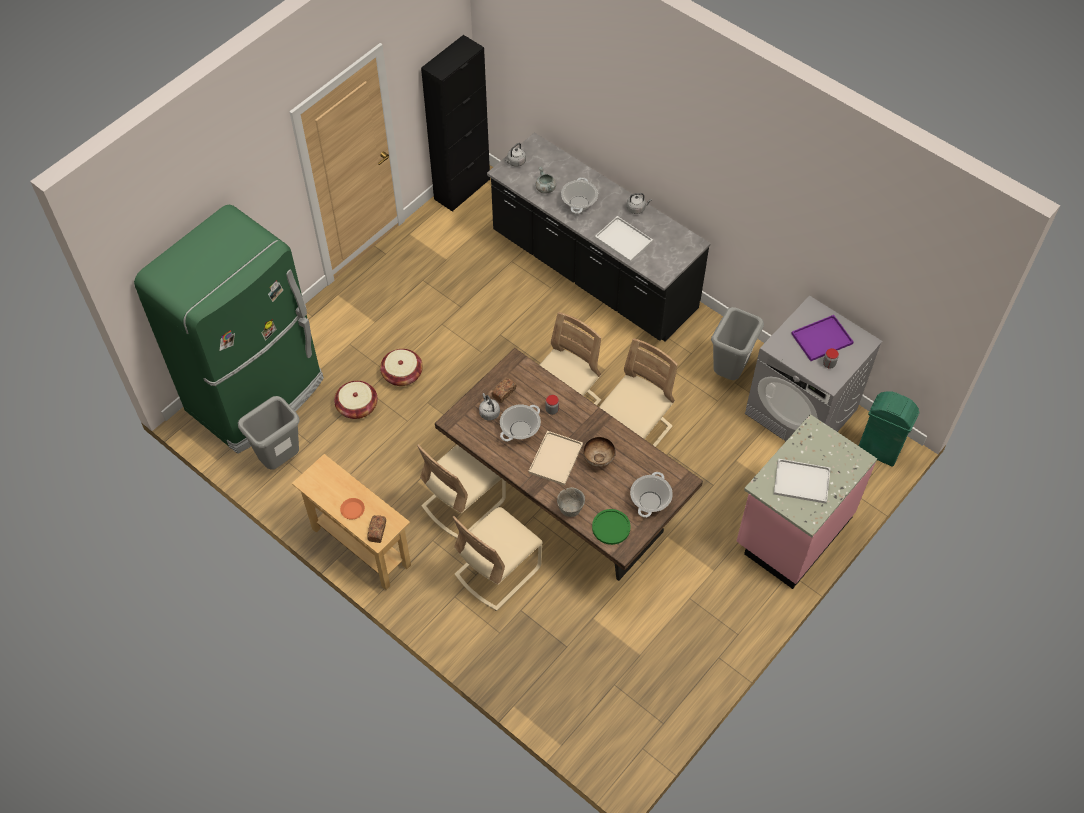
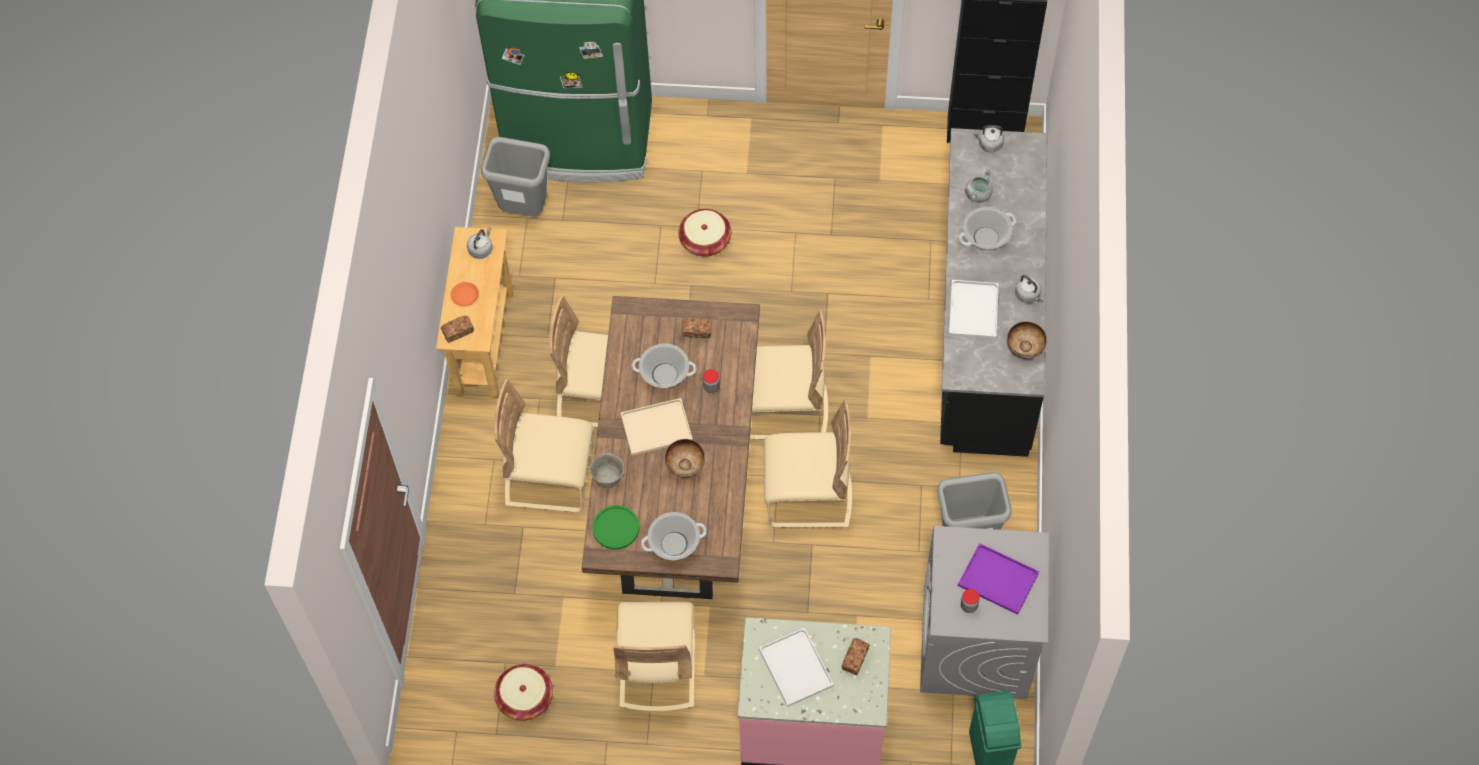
camera: 55 degrees right, 5 degrees up
(357, 406) = (635, 229): basket -> basket (525, 698)
(489, 412) = (663, 334): grey kettle -> grey kettle (481, 249)
(672, 233) = (1024, 349): none -> bowl
(688, 594) = (657, 668): none -> beige chair
(819, 446) = (855, 659): none -> bread

